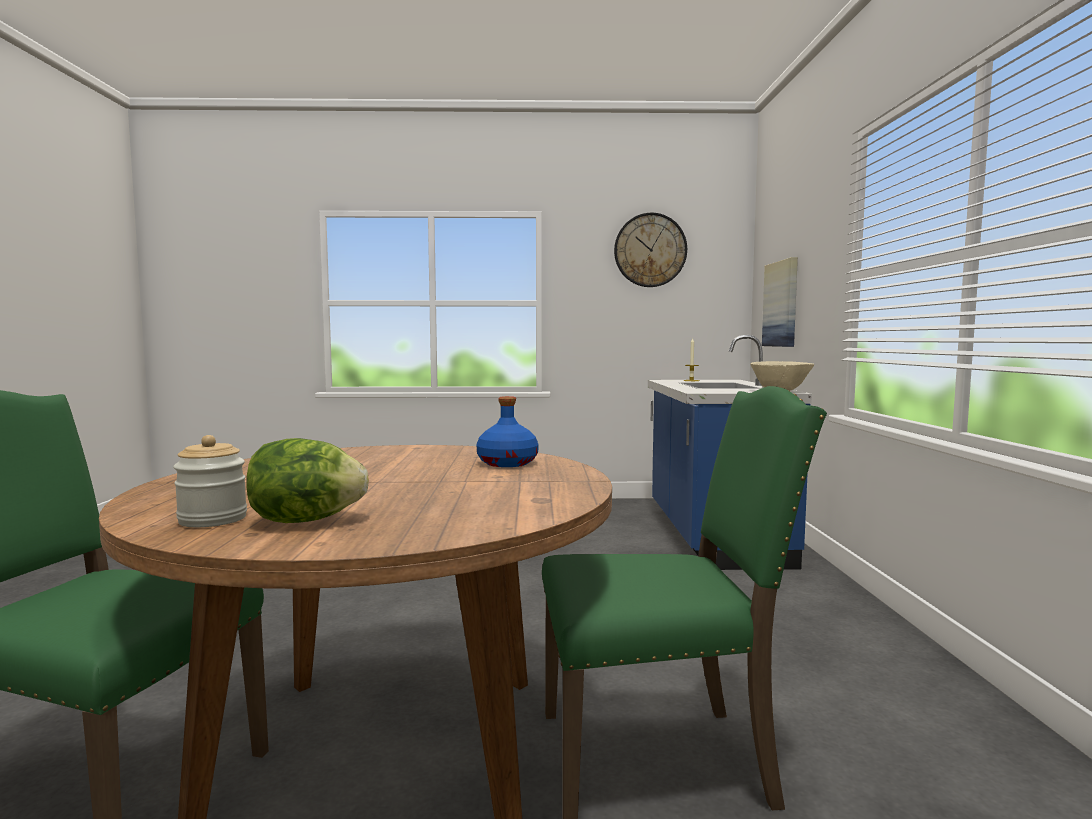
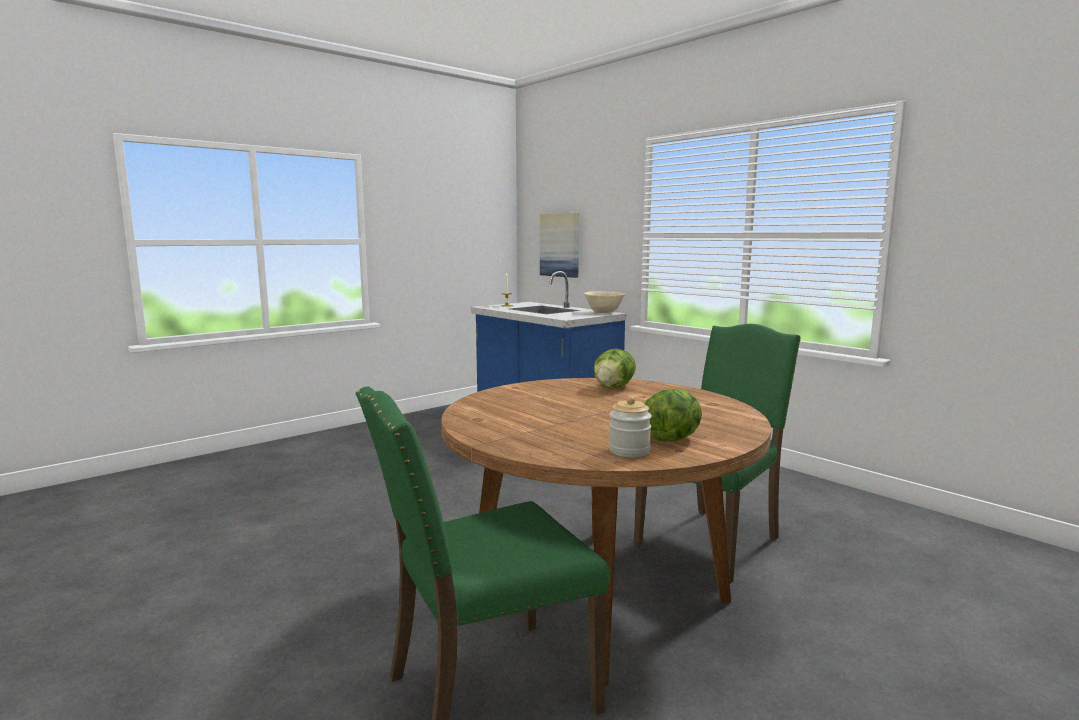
camera: 40 degrees left, 5 degrees up
(508, 463) = (613, 387): blue bottle -> lettuce
(650, 250) = (448, 195): wall clock -> none

